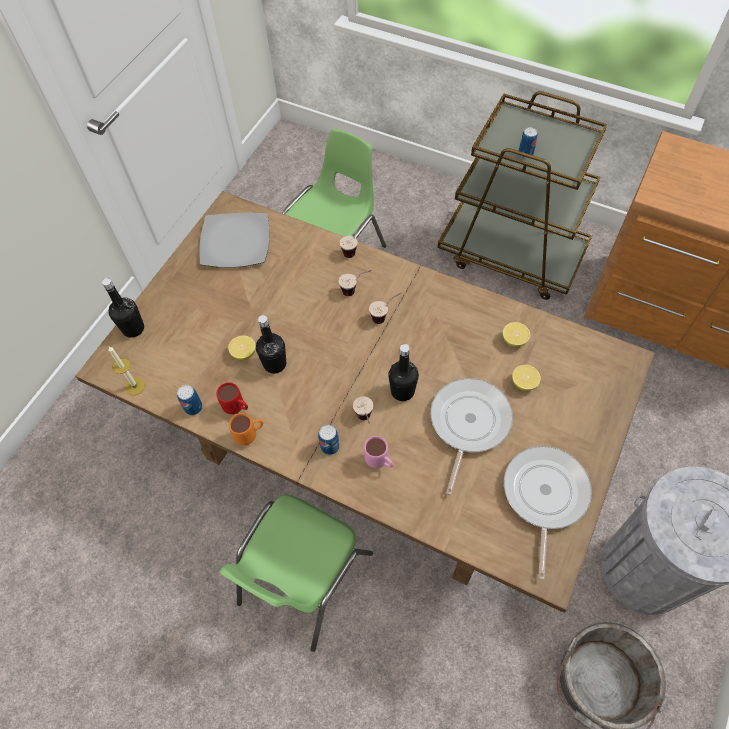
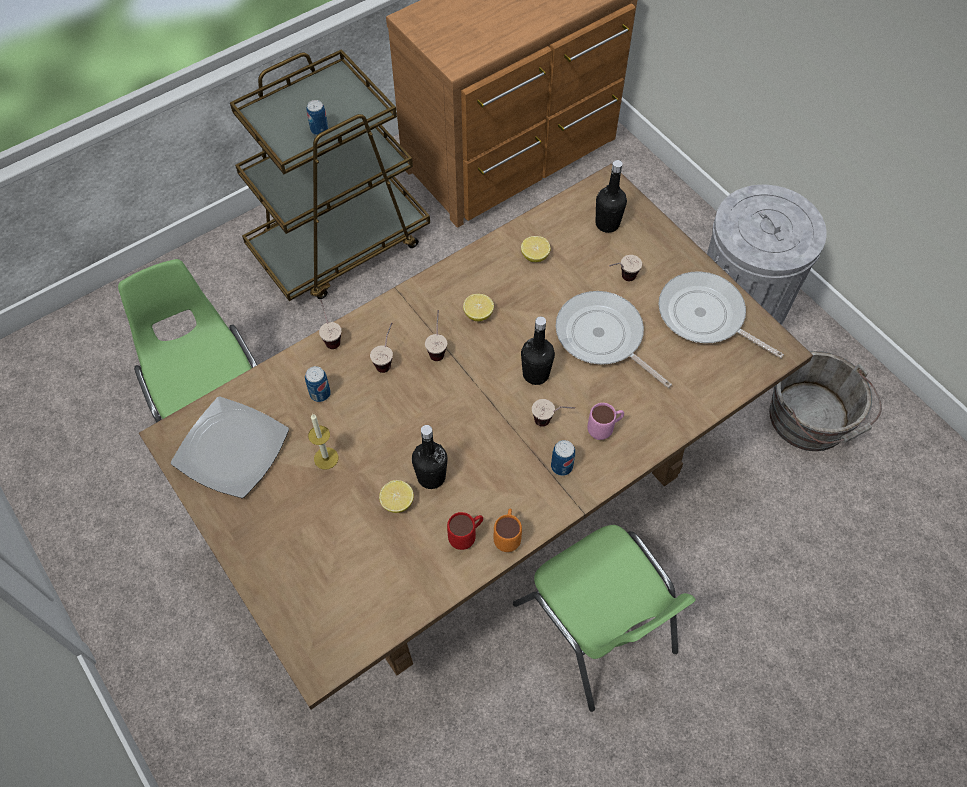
camera: 65 degrees left, 0 degrees up
(133, 328) = (283, 612): black bottle -> black bottle (607, 223)
(135, 386) = (369, 638): candle -> candle (326, 458)
(193, 407) = (437, 583): can -> can (320, 393)
(524, 383) = (585, 272): lemon -> lemon (478, 314)
(536, 413) = (621, 279): none -> cup

